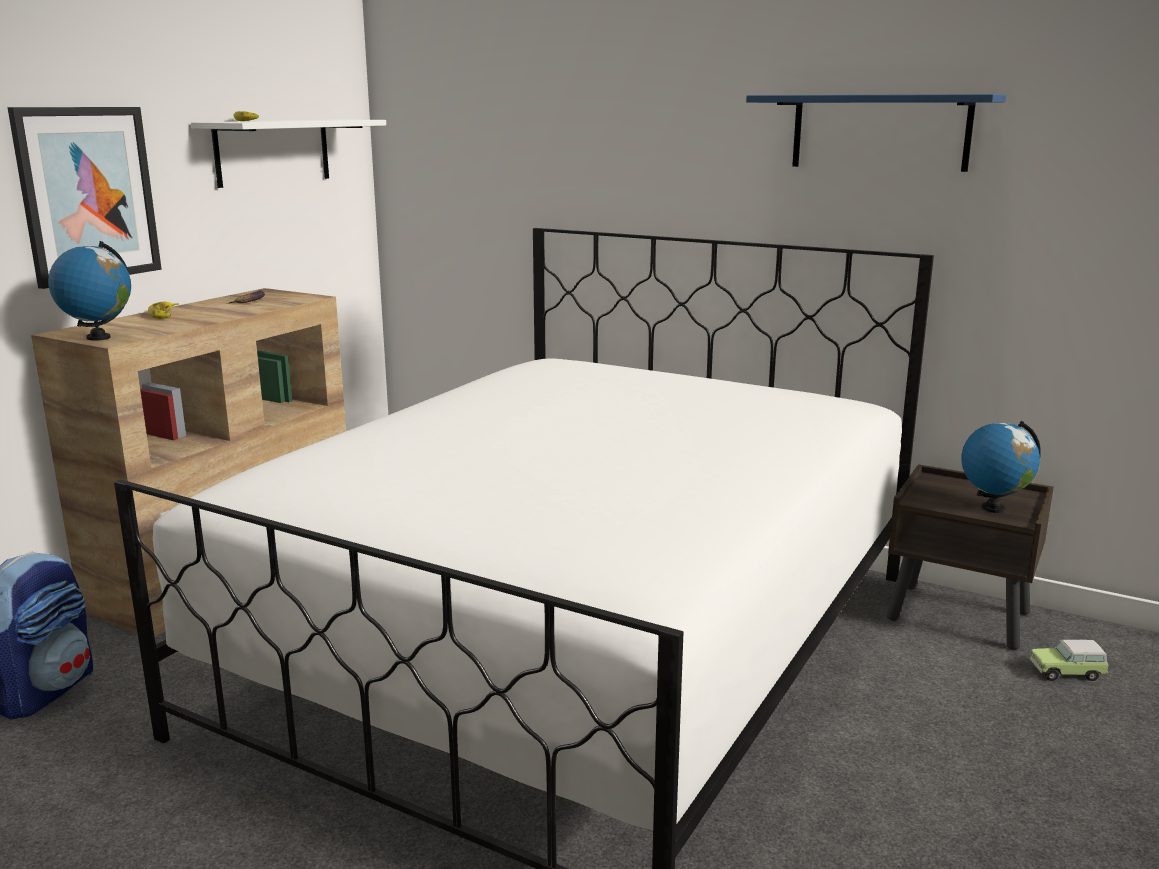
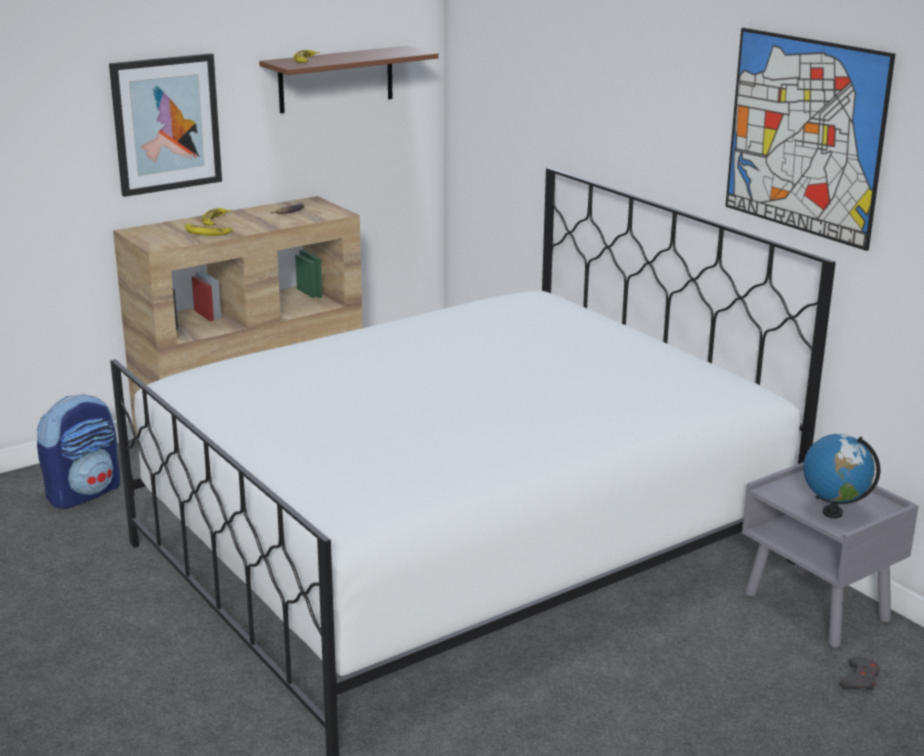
camera: 25 degrees right, 5 degrees up
(98, 338) = (151, 240): globe -> none
(168, 325) = (207, 233): none -> banana
(273, 152) = (336, 79): white shelf -> brown shelf
(880, 132) = (804, 136): blue shelf -> picture
(960, 616) = (818, 608): brown nightstand -> grey nightstand
(1069, 673) = (859, 679): toy car -> grey game controller

